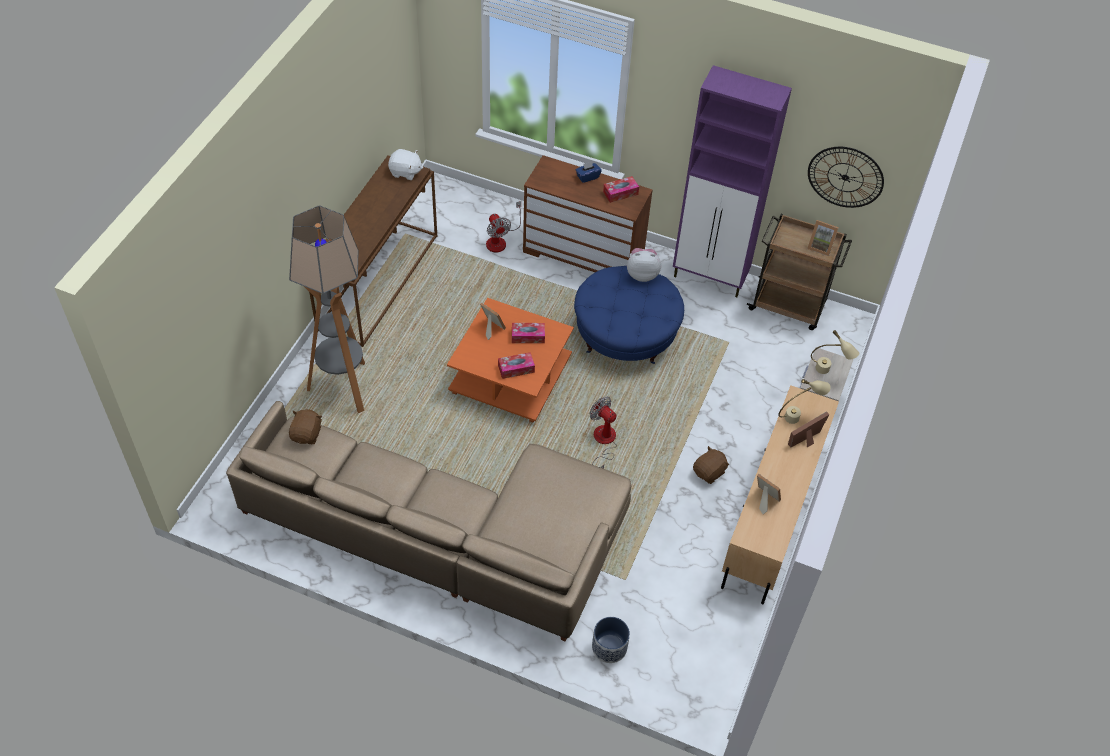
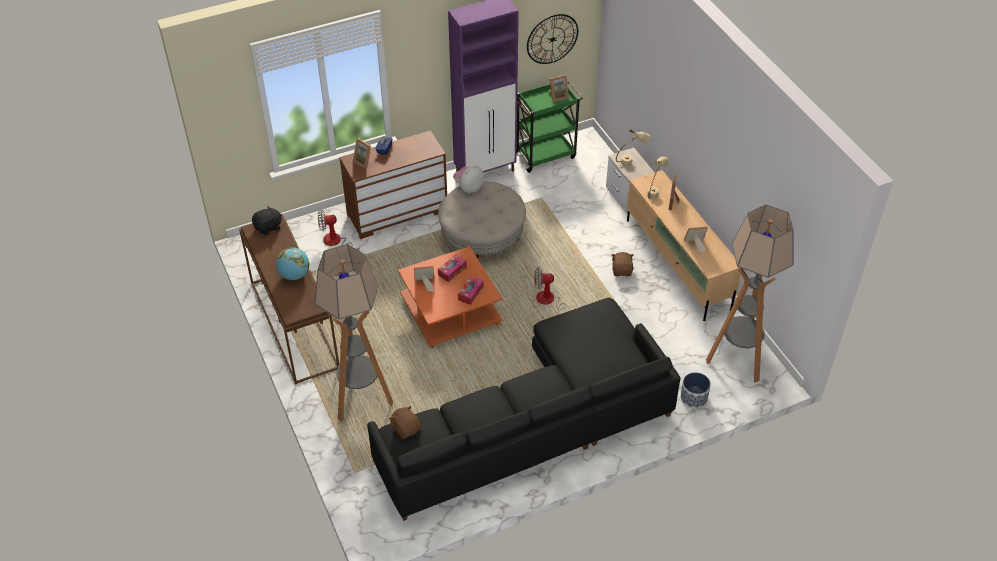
camera: 45 degrees left, 5 degrees down
(370, 228) = (294, 275): none -> globe
(405, 172) = (268, 227): white plush toy -> black plush toy
(446, 534) = (535, 422): beige sofa -> black sofa
(500, 240) = (336, 243): fan -> fan turned 150 degrees clockwise
(557, 174) = (364, 161): none -> picture frame
(620, 193) = (415, 145): tissue box -> none
(625, 334) = (482, 237): blue ottoman -> beige ottoman
(699, 654) = (737, 361): none -> floor lamp
(789, 306) = (545, 155): brown cart -> green cart

